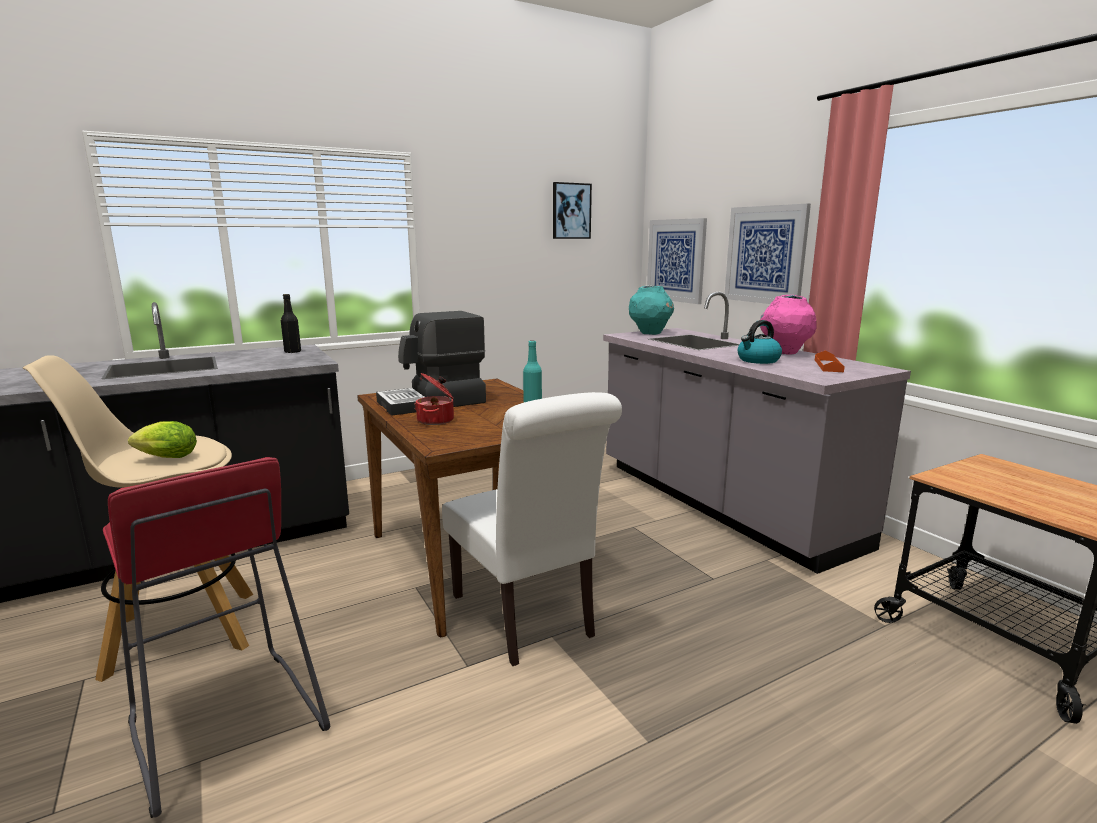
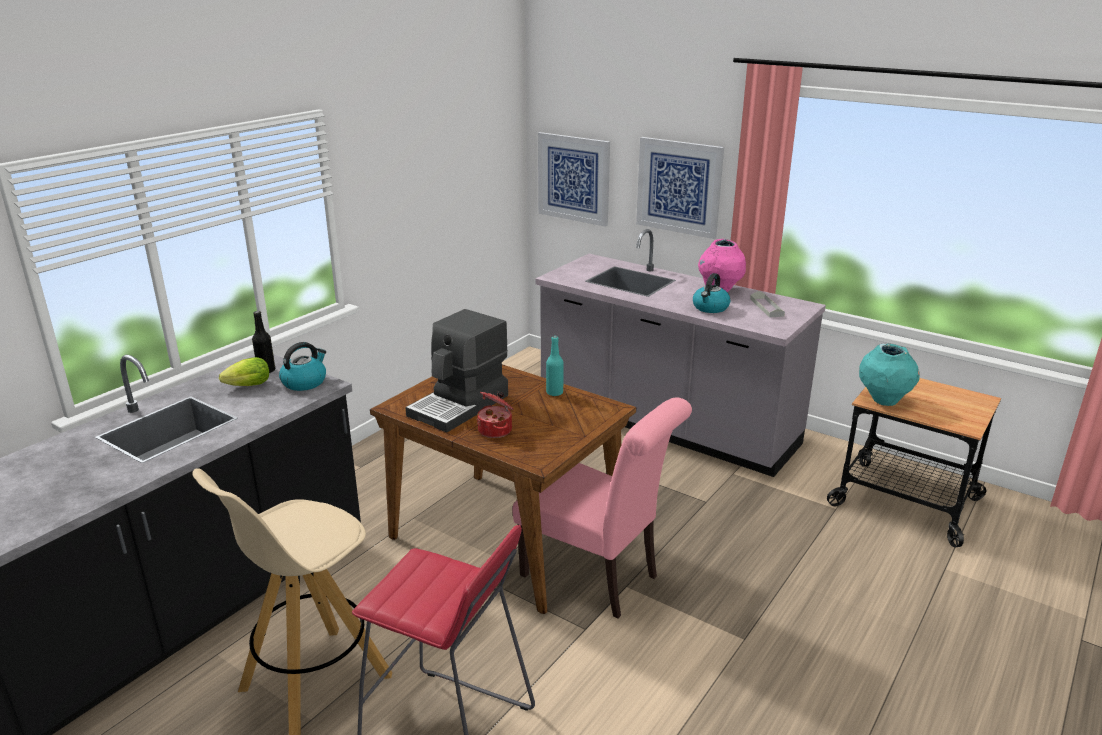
camera: 25 degrees left, 10 degrees up
(164, 458) = (315, 535): lettuce -> lettuce (246, 386)
(305, 359) = (304, 382): none -> kettle
(527, 619) = (597, 578): white chair -> pink chair
(571, 211) = (466, 136): picture -> none
(650, 333) = (577, 270): turquoise vase -> turquoise vase (883, 401)
(828, 365) = (766, 307): orange tray -> grey tray

